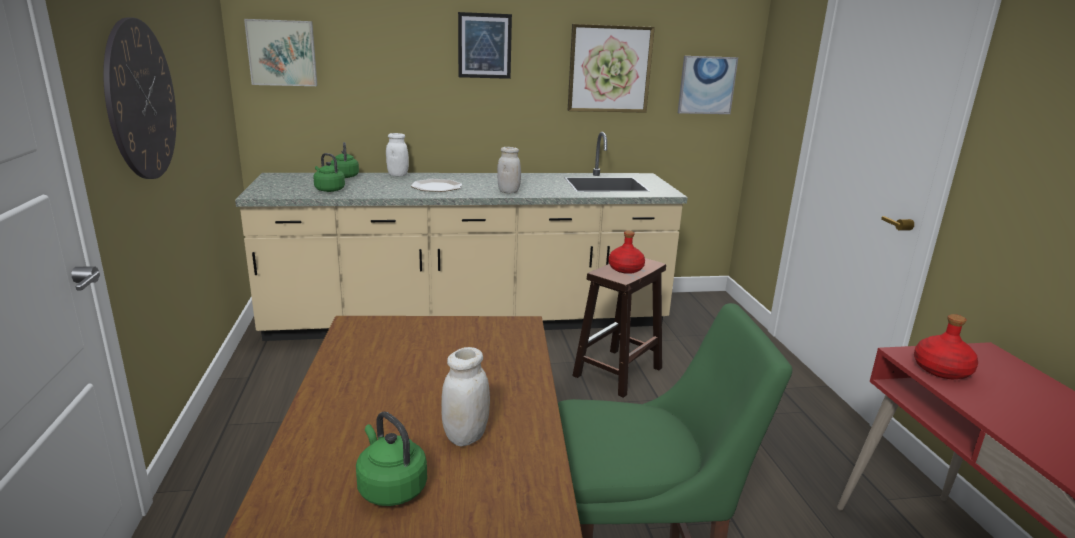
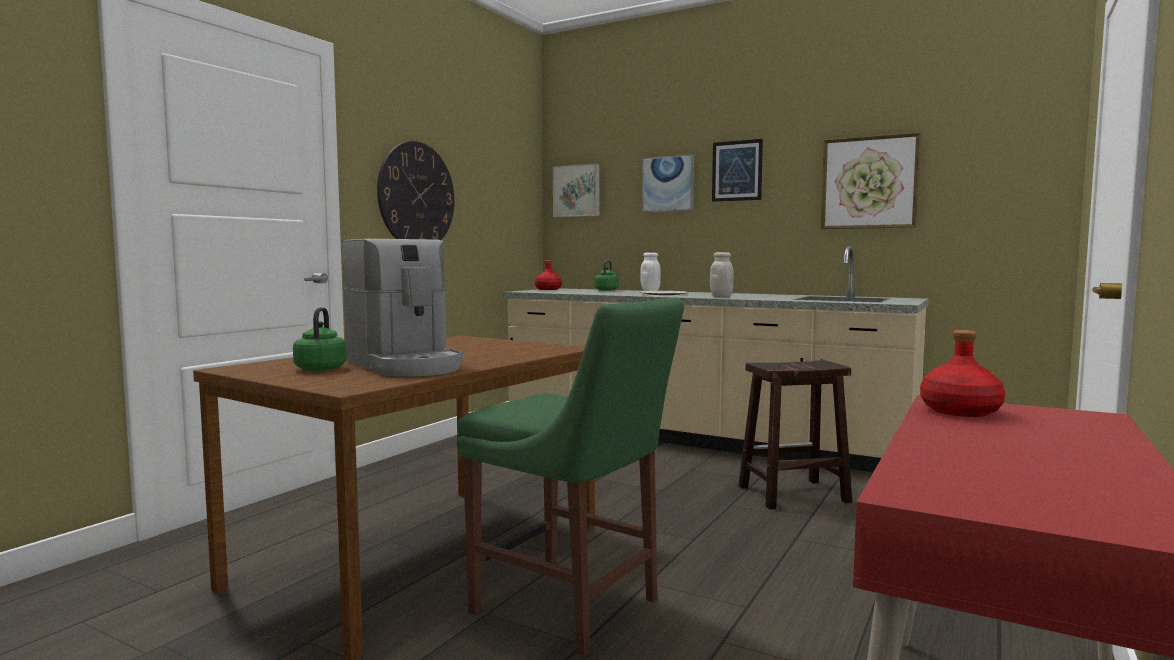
camera: 40 degrees right, 15 degrees down
(328, 189) = (575, 292): green kettle -> none
(466, 436) = (406, 365): white jar -> coffee machine
(625, 269) = (794, 365): red bottle -> red bottle (548, 289)
(706, 85) = (1000, 192): picture -> picture (668, 184)

